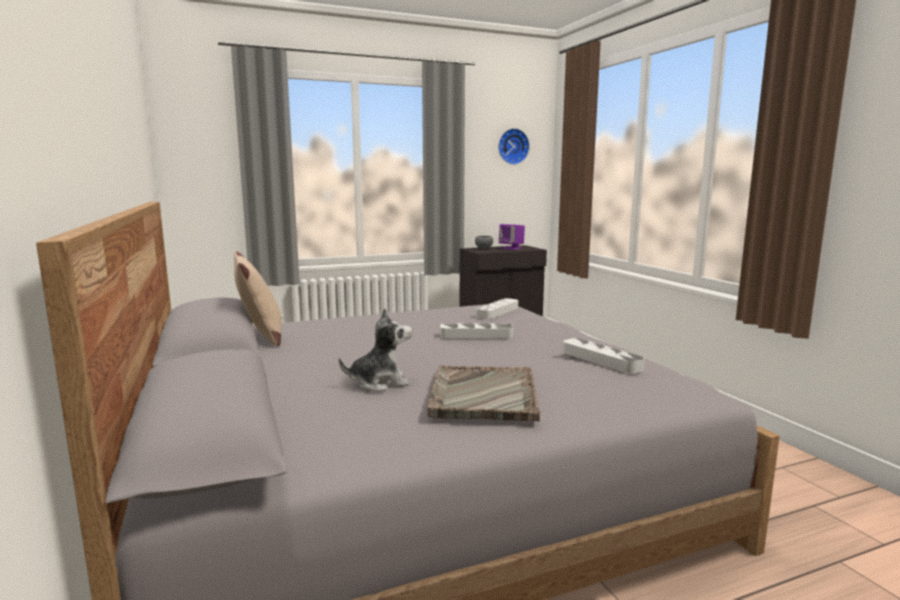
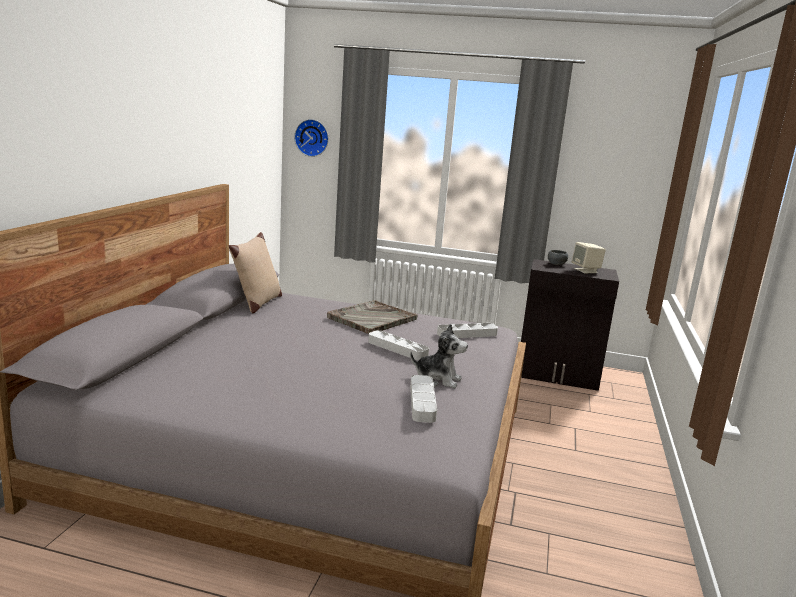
camera: 35 degrees right, 5 degrees up
(379, 383) = (251, 361): plush toy -> plush toy (438, 379)
(483, 395) = (282, 393): grey tray -> grey tray (371, 318)
(511, 248) = (586, 270): purple speaker -> beige speaker
(512, 146) = (628, 155): wall clock -> wall clock (312, 137)

